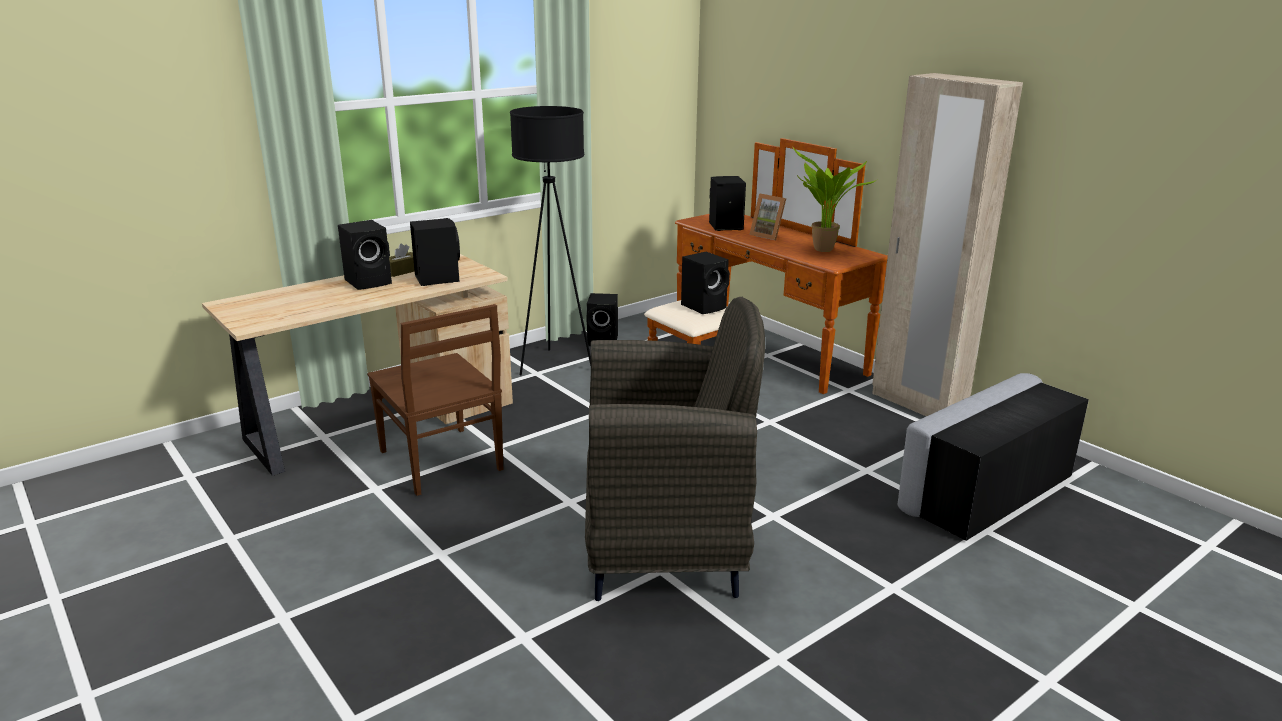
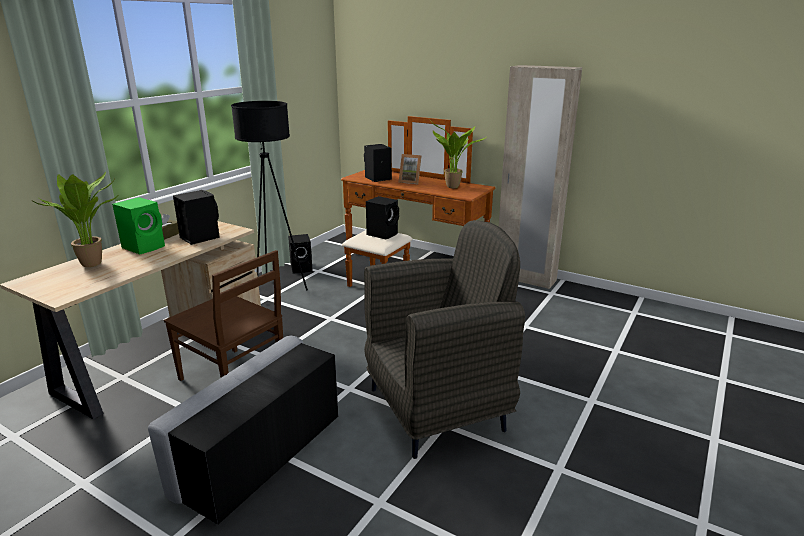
camera: 20 degrees left, 0 degrees up
(306, 294) = (95, 264): none -> potted plant
(370, 282) = (145, 247): black speaker -> green speaker
(986, 492) = (599, 326): grey ottoman -> grey ottoman (260, 453)

